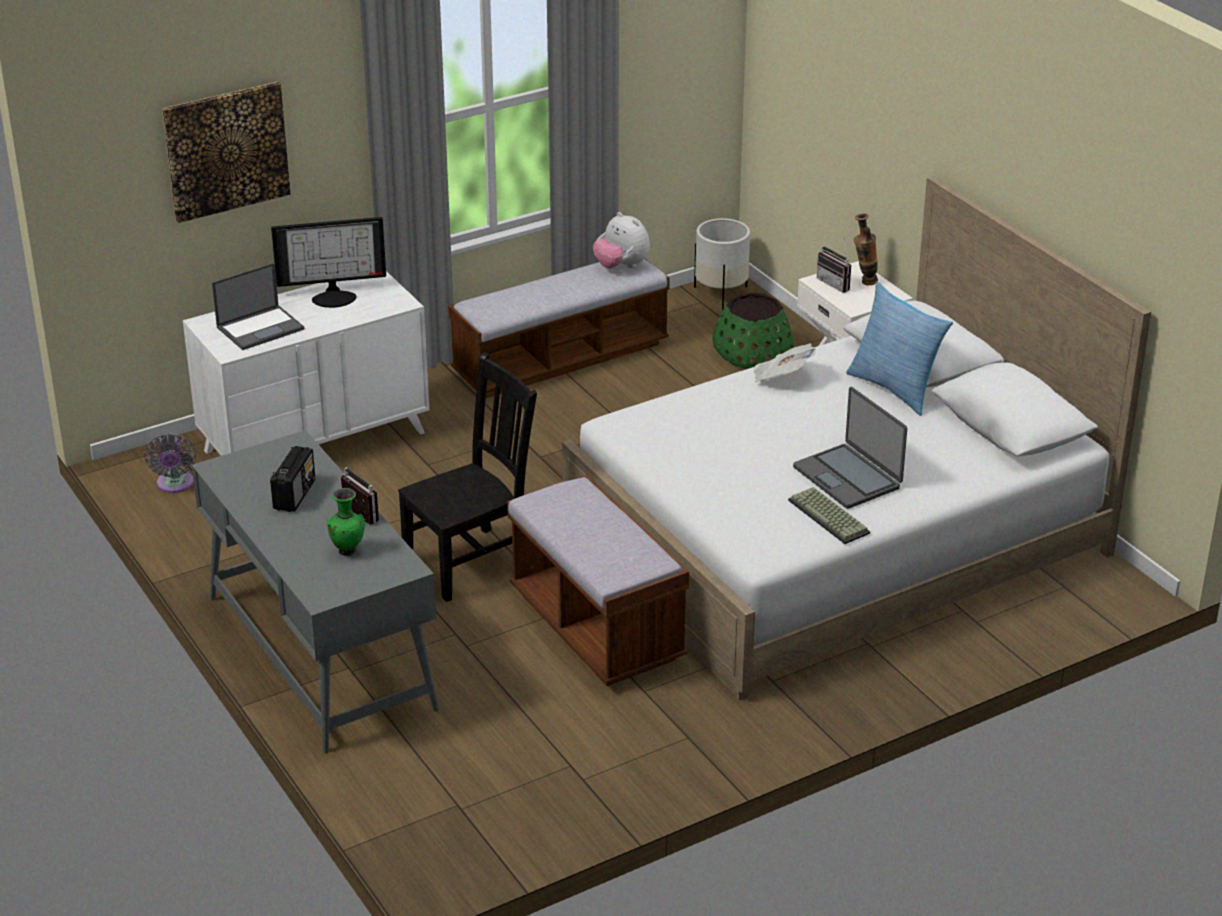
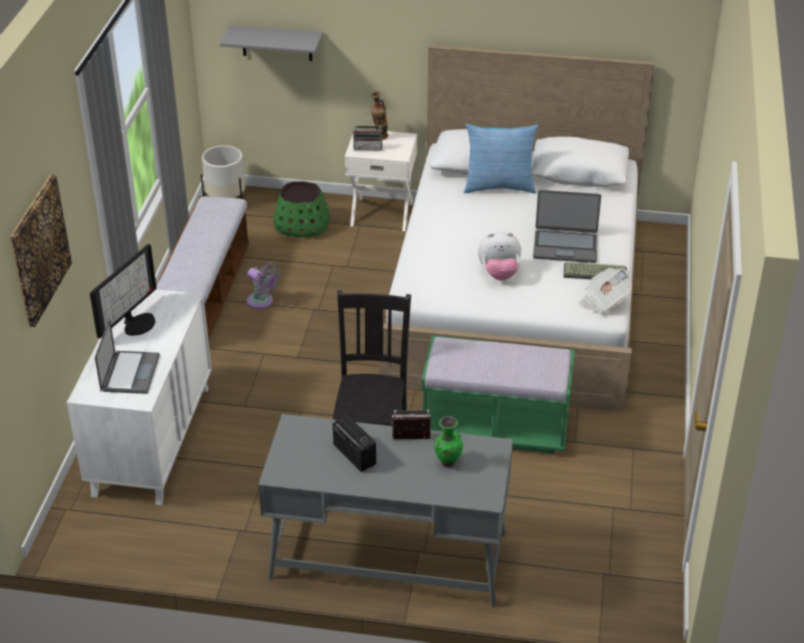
camera: 50 degrees left, 5 degrees up
(175, 485) = (113, 531): grey fan -> grey fan (262, 302)
(597, 627) = (495, 427): brown bench -> green bench
(621, 266) = (213, 208): plush toy -> plush toy (499, 274)
(781, 377) = (438, 215): newspaper -> newspaper (603, 301)
(807, 110) = (277, 43): none -> grey shelf

